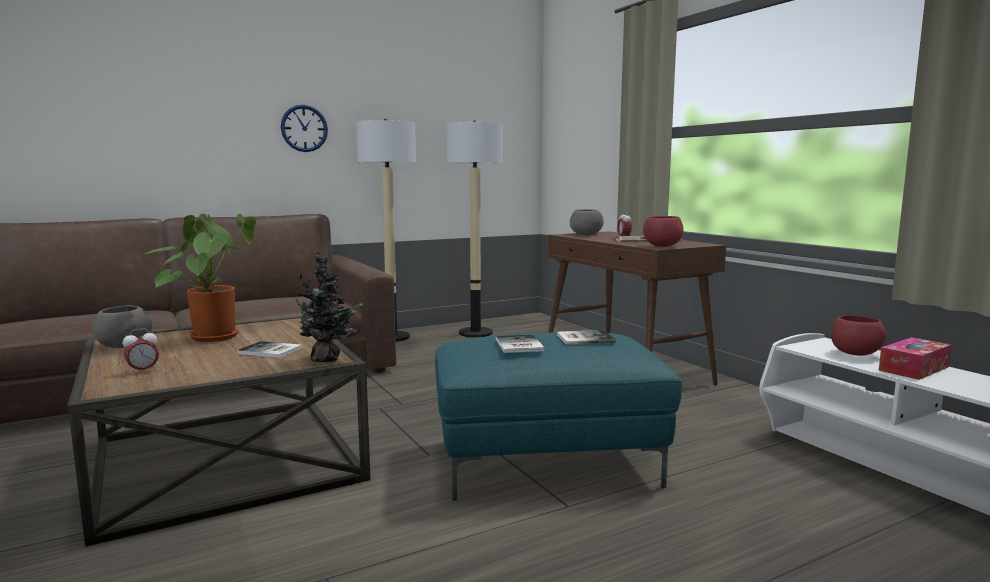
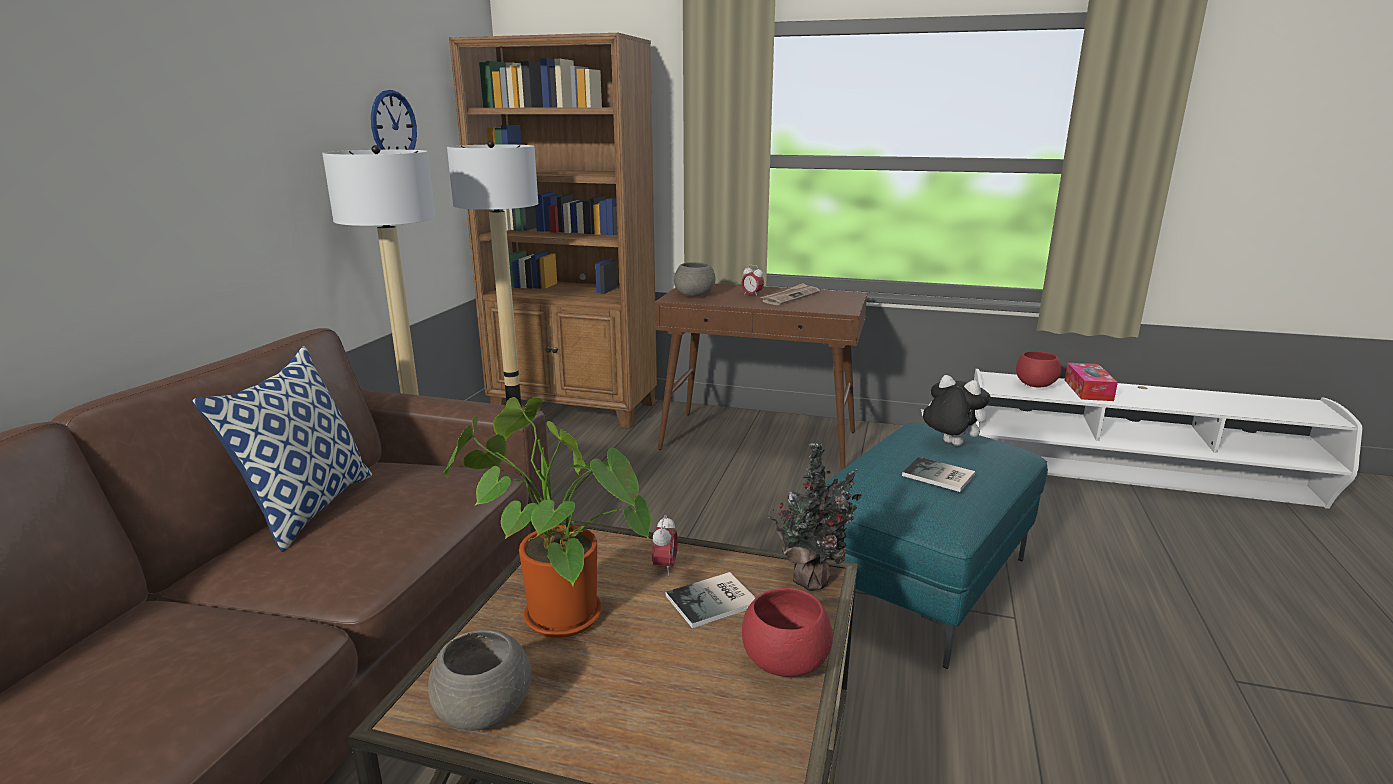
camera: 45 degrees left, 10 degrees up
(143, 371) = (687, 731): alarm clock -> alarm clock (665, 567)
(258, 297) = (308, 508): none -> pillow
(304, 128) = (231, 170): wall clock -> wall clock (393, 126)
(543, 327) = (575, 408): none -> brown bookcase
(583, 338) = (949, 444): book -> plush toy
(662, 246) = (839, 307): red bowl -> red bowl (784, 663)

